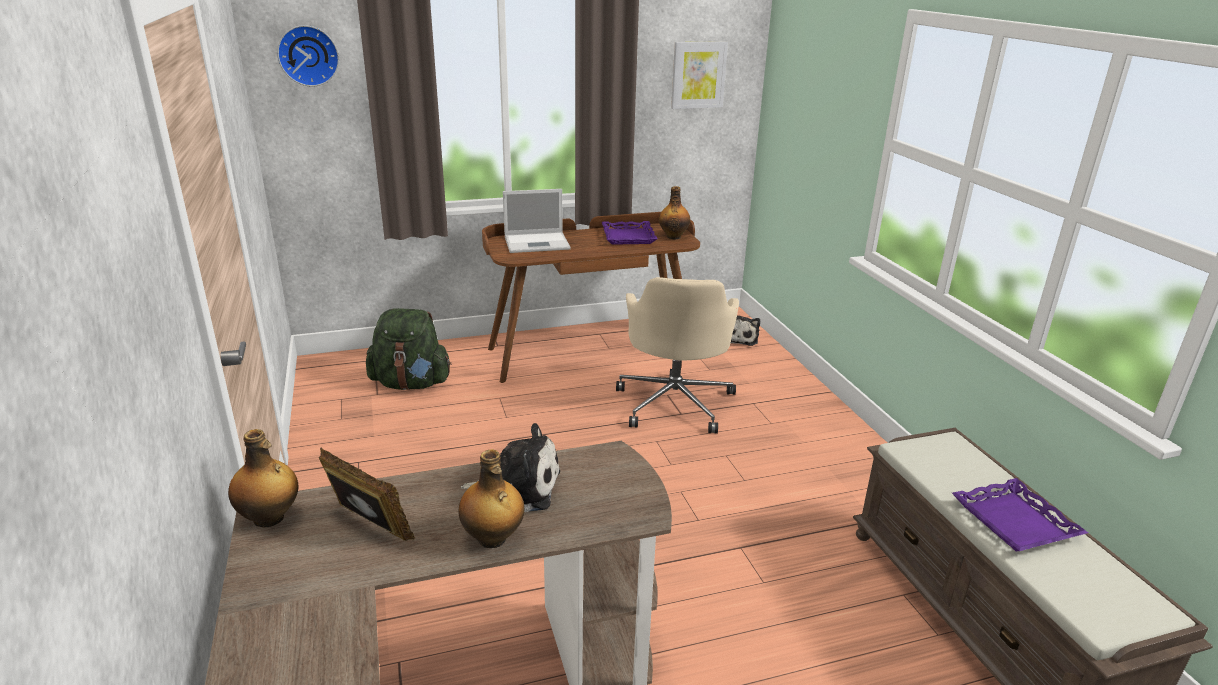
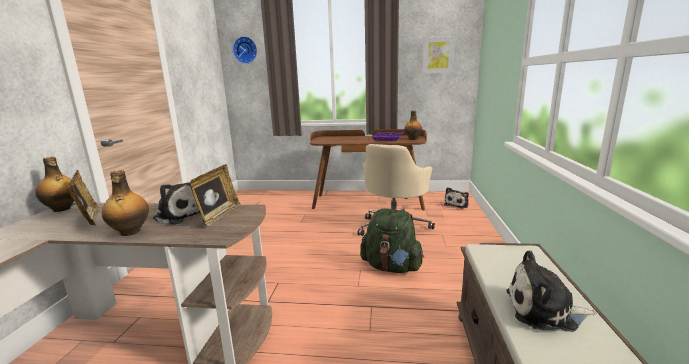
camera: 25 degrees right, 10 degrees down
(411, 383) = (272, 204): green backpack -> green backpack (391, 267)
(538, 243) = (339, 138): laptop -> none
(583, 477) = (218, 215): none -> picture frame
(1015, 521) = (545, 311): purple tray -> plush toy

